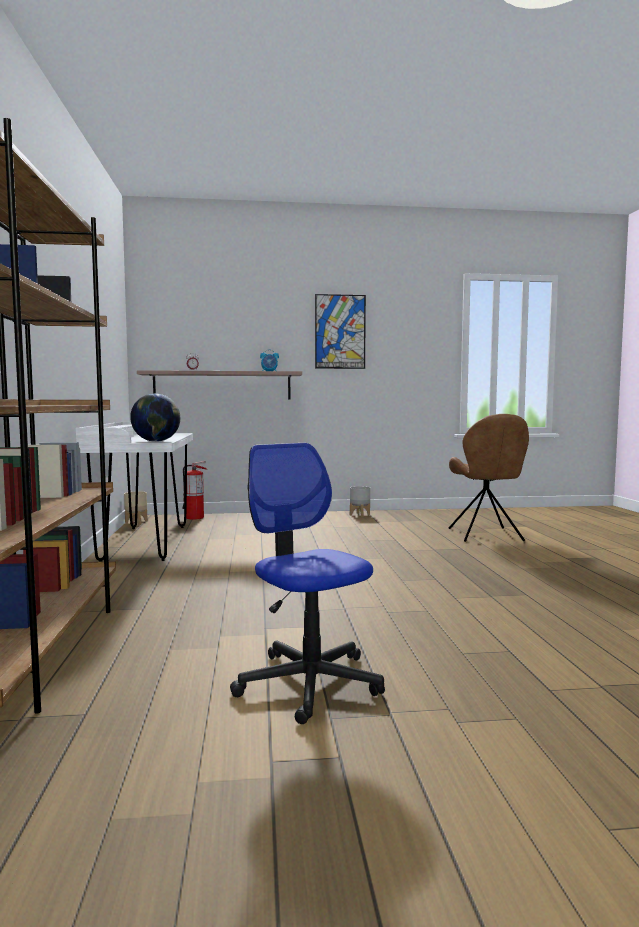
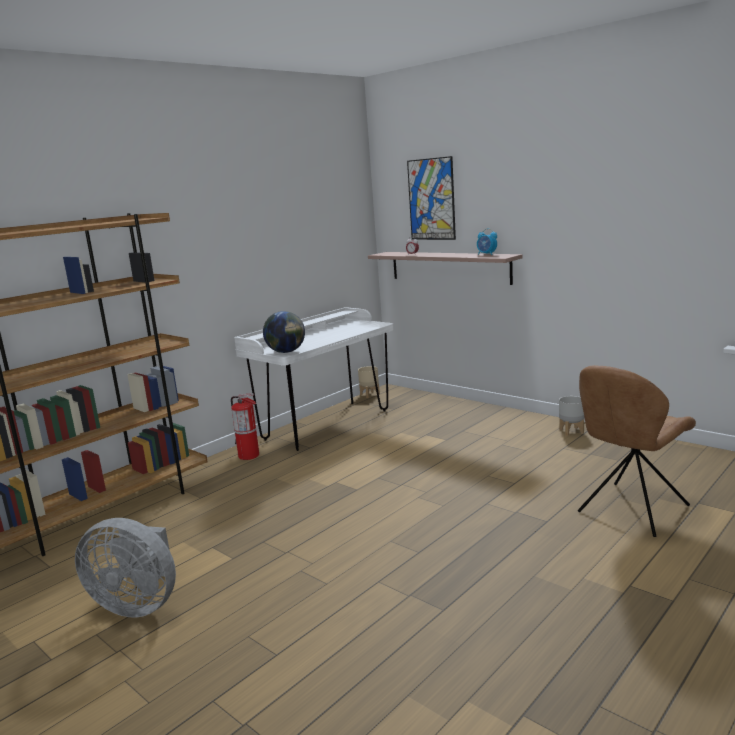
camera: 50 degrees right, 10 degrees up
(195, 517) = (419, 398): fire extinguisher -> fire extinguisher (249, 455)
(309, 683) = (138, 604): office chair -> grey fan
(340, 331) = (567, 203): picture -> picture (431, 199)

